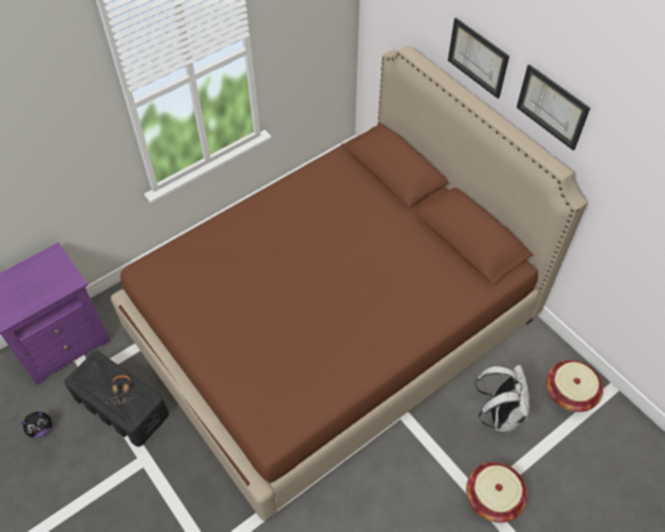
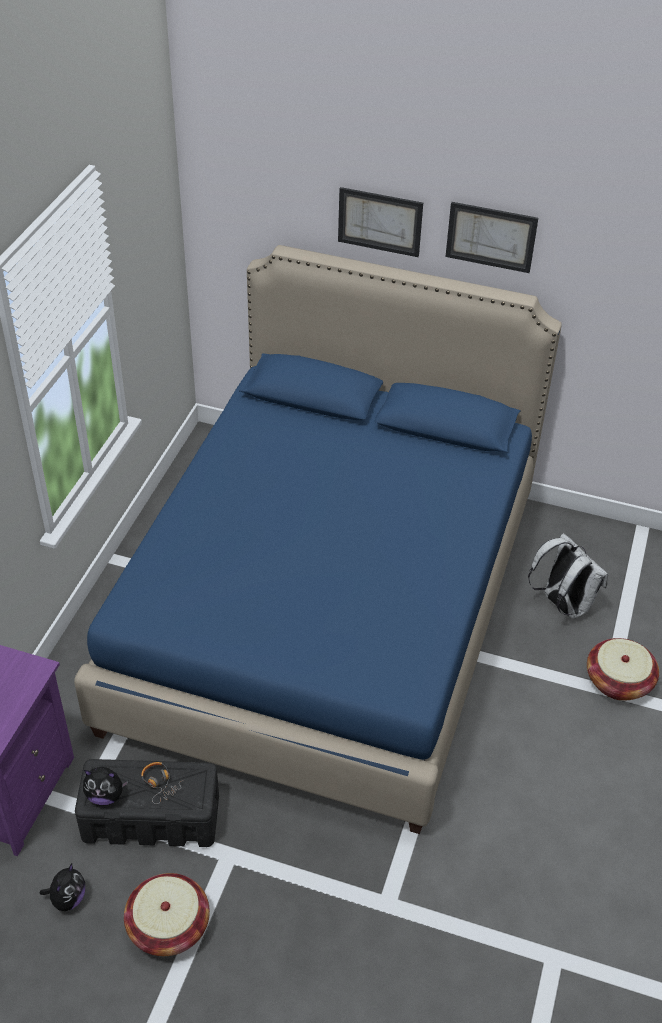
camera: 35 degrees left, 10 degrees down
(86, 380) = (105, 795): none -> plush toy
(332, 327) = (328, 609): brown bed -> blue bed
(570, 393) = (609, 552): basket -> basket (168, 926)

